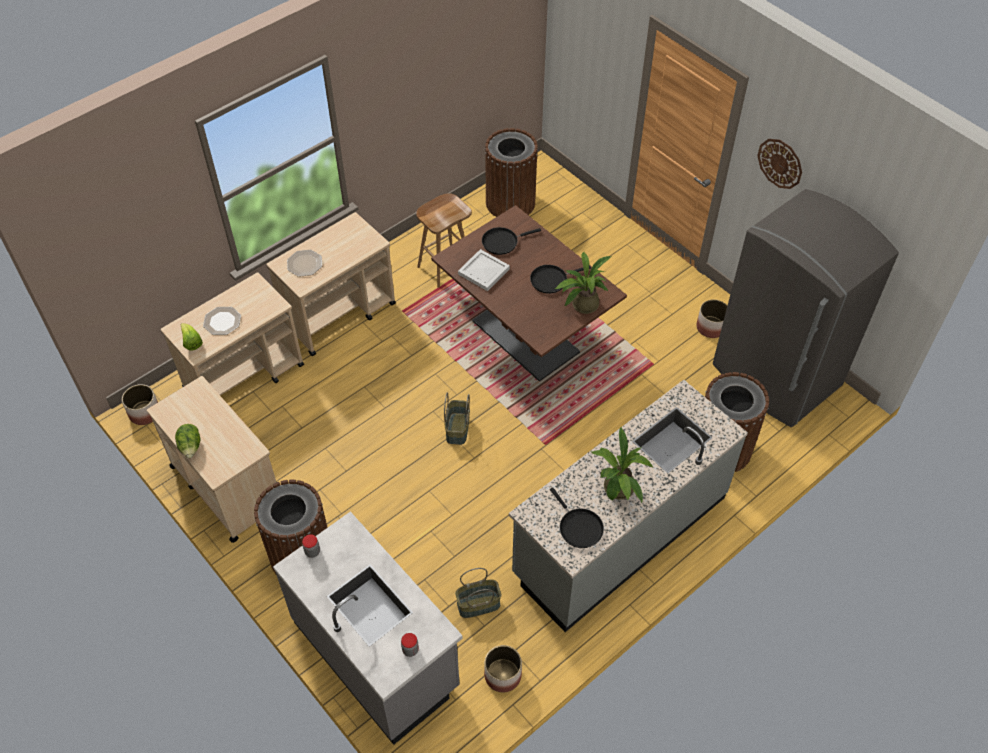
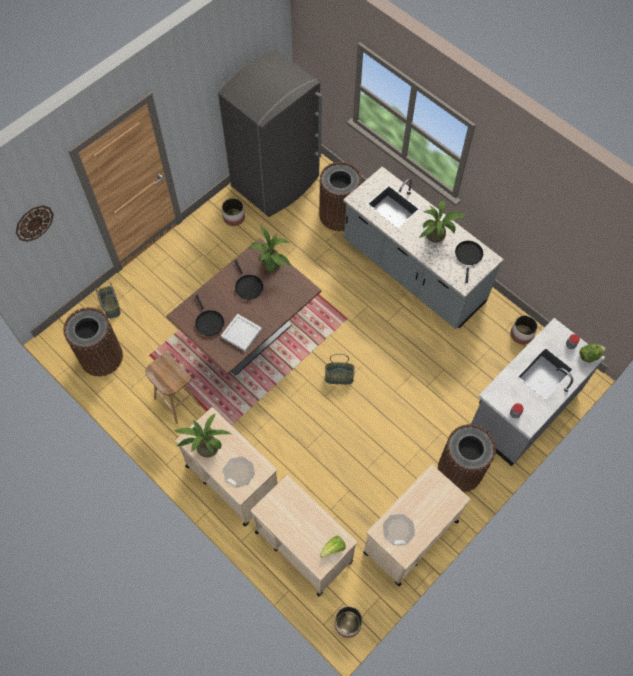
camera: 95 degrees left, 10 degrees up
(191, 447) = (436, 524): lettuce -> lettuce (589, 356)
(222, 321) = (308, 528): plate -> plate (398, 529)
(342, 236) = (205, 446): none -> potted plant
(478, 604) = (476, 352): basket -> basket (110, 306)
(578, 527) = (468, 256): black frying pan -> black frying pan turned 45 degrees counterclockwise
(780, 163) = (193, 104): wall clock -> wall clock (34, 223)

